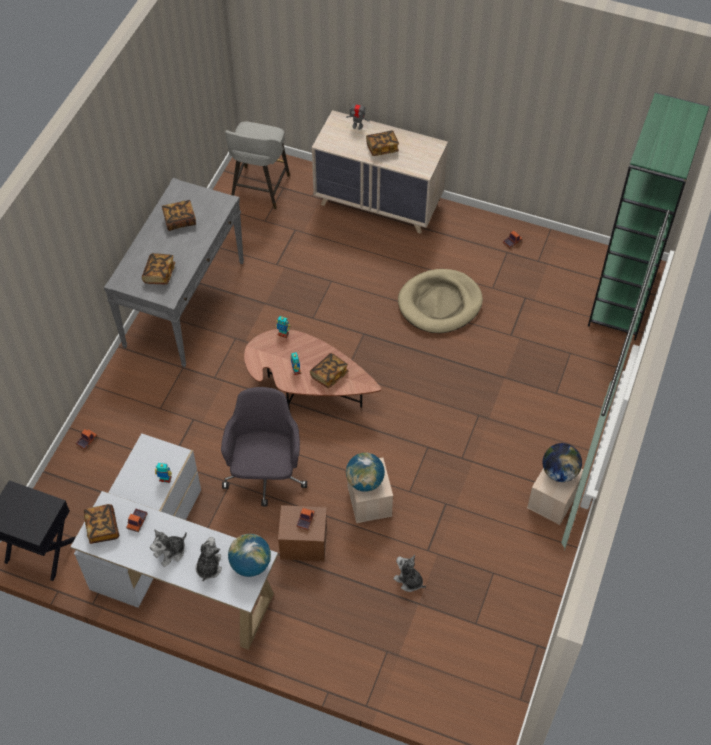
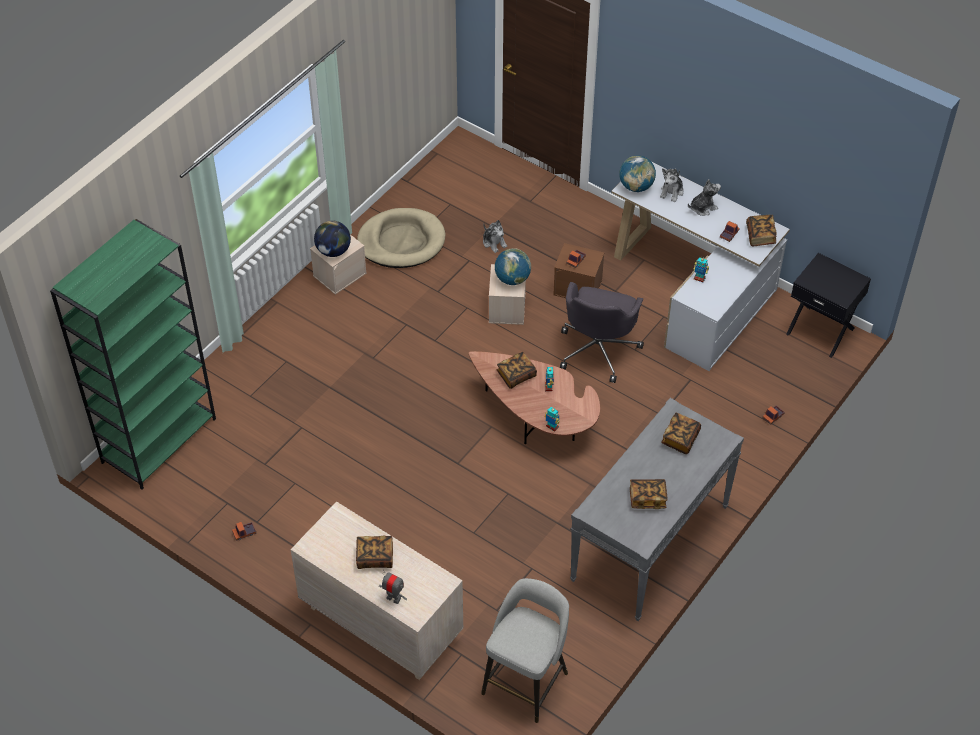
camera: 165 degrees left, 5 degrees down
(440, 303) = (361, 478): beige dog bed -> beige dog bed (401, 241)

